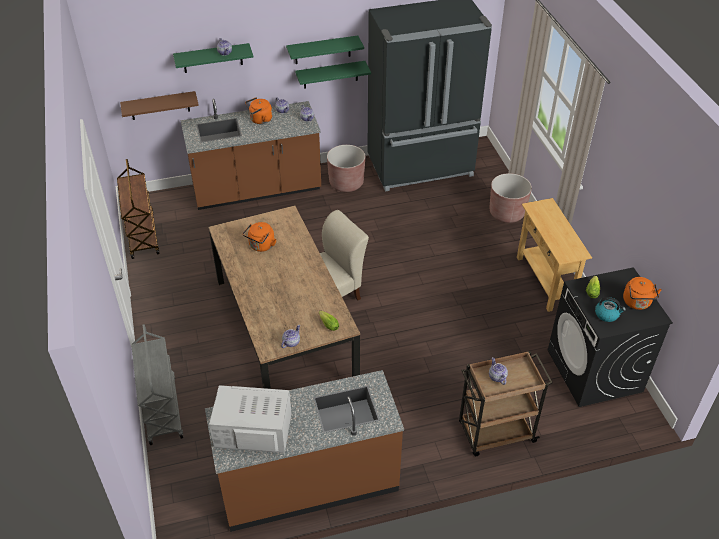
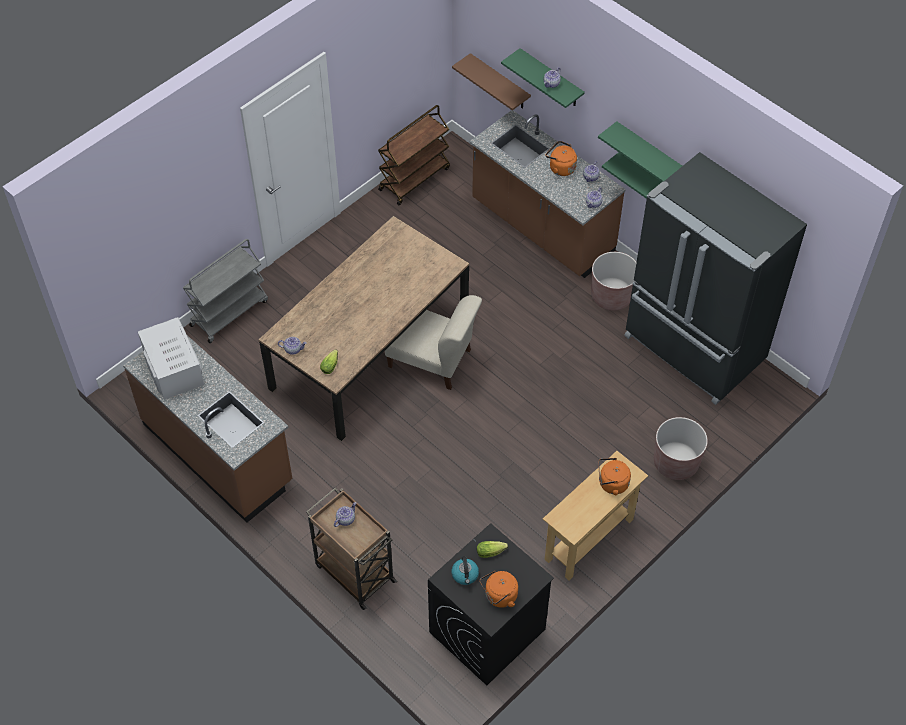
camera: 60 degrees right, 10 degrees up
(261, 246) = (394, 267): orange kettle -> orange kettle (611, 484)

